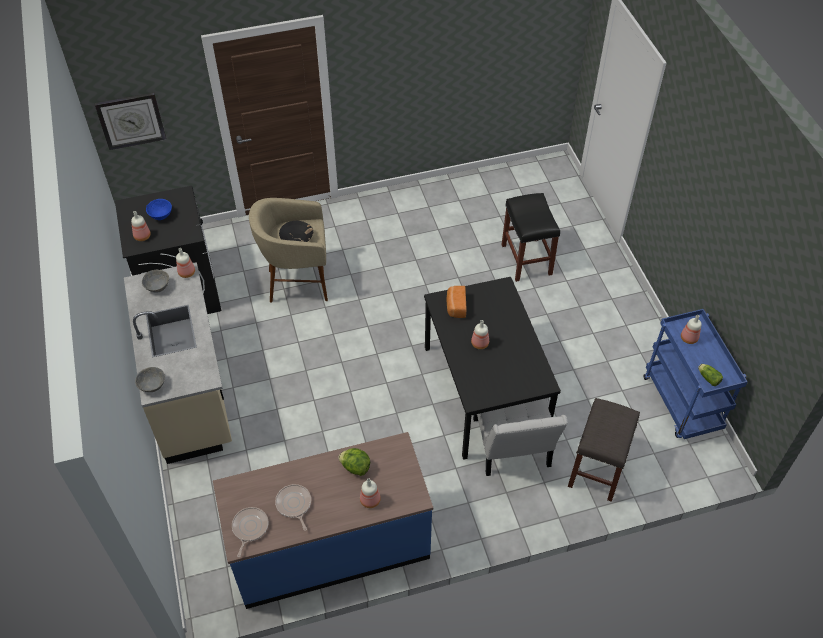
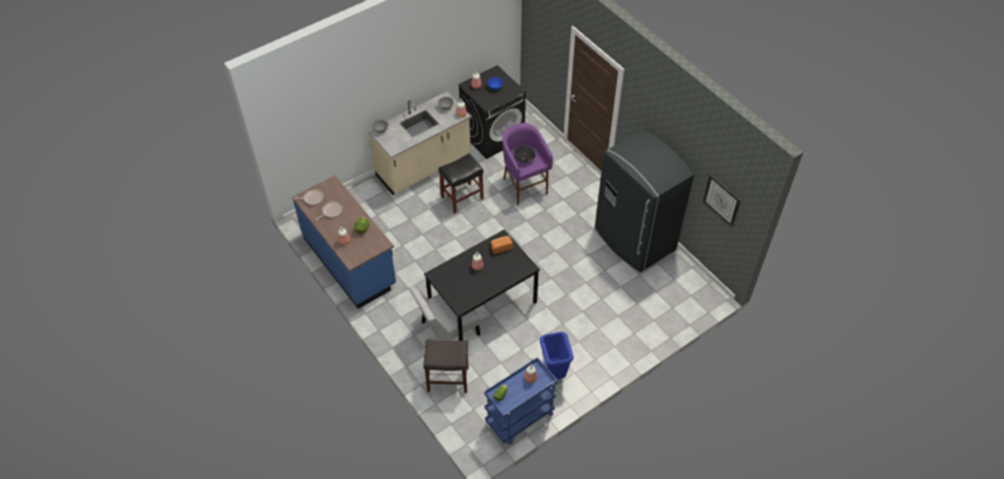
camera: 70 degrees right, 0 degrees up
(131, 120) = (535, 38): wall clock -> wall clock (722, 200)
(297, 284) = (524, 186): beige stool -> purple stool
(445, 203) = (633, 240): none -> grey fridge
(527, 260) = (605, 300): black stool -> black stool (462, 198)
(621, 346) = (554, 373): none -> blue trash can

